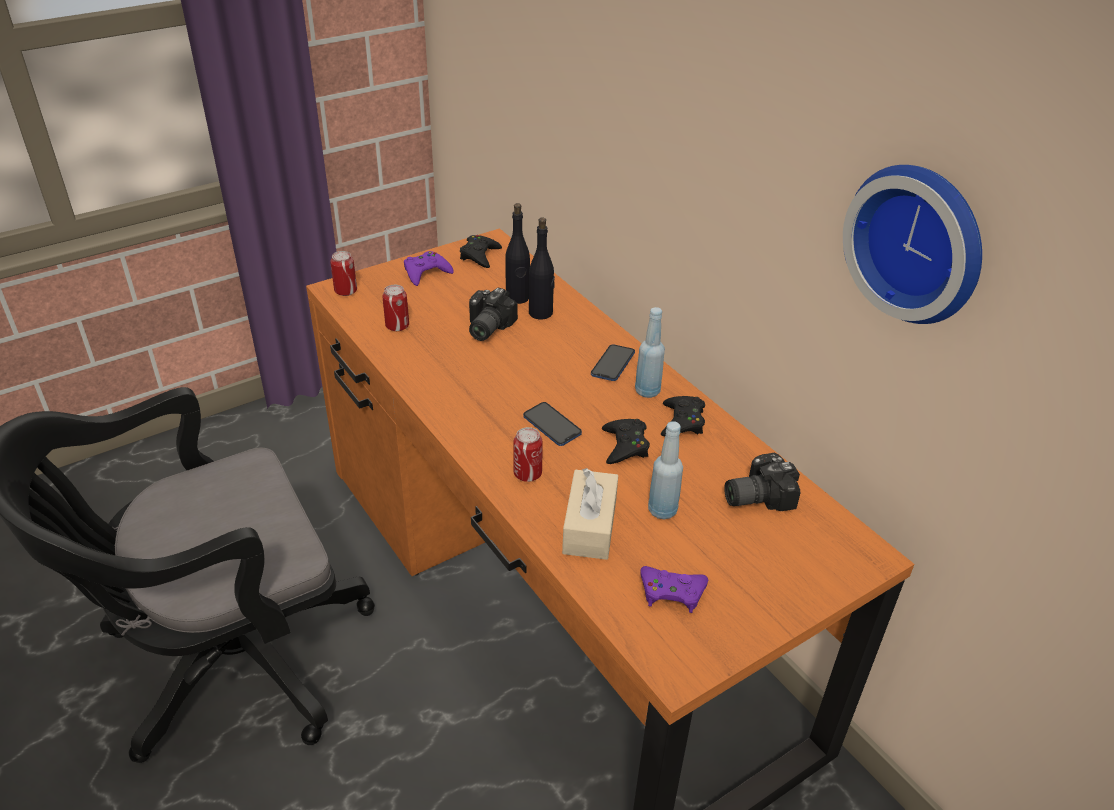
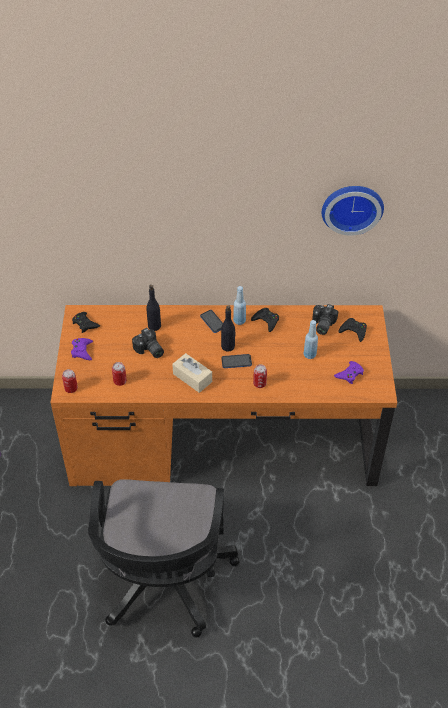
camera: 55 degrees left, 10 degrees up
(517, 298) = (135, 328): black bottle -> black bottle (228, 346)
(590, 526) = (302, 380): beige tissue box -> beige tissue box (192, 378)
(625, 446) = (266, 346): black game controller -> black game controller (353, 331)

